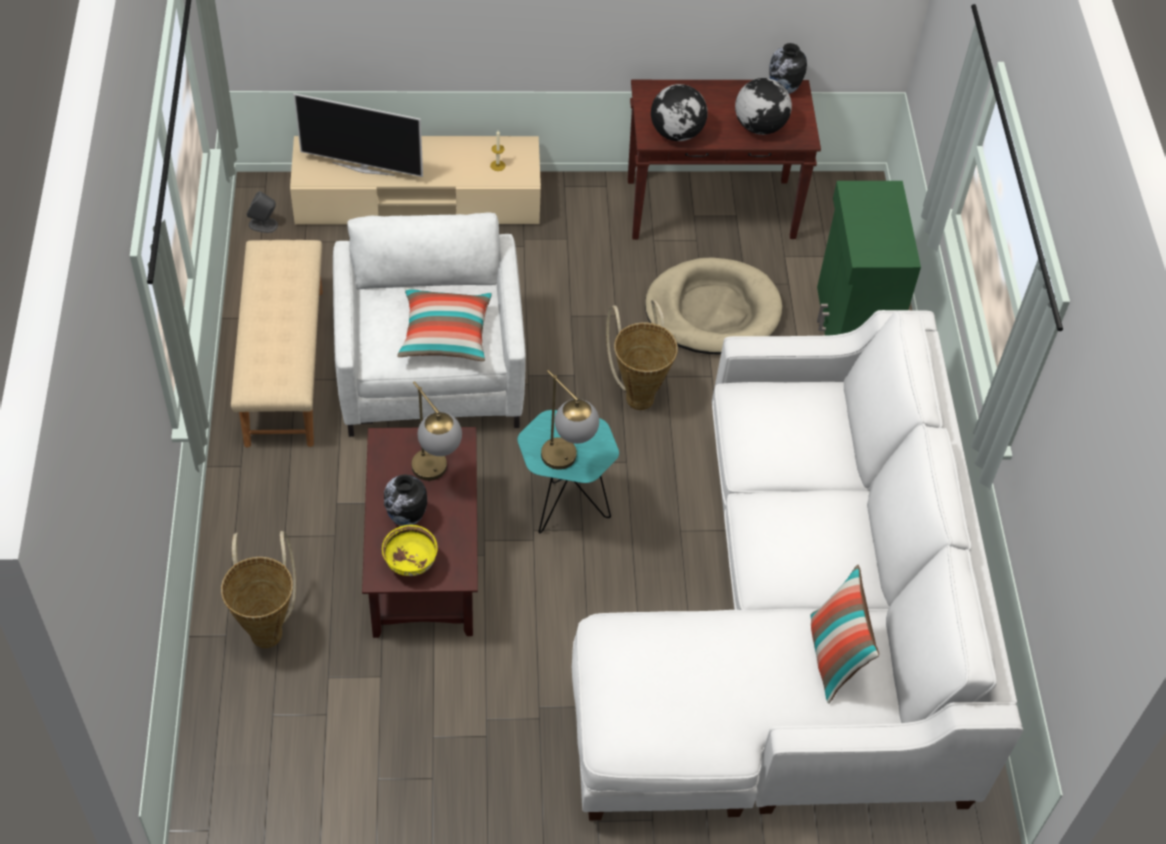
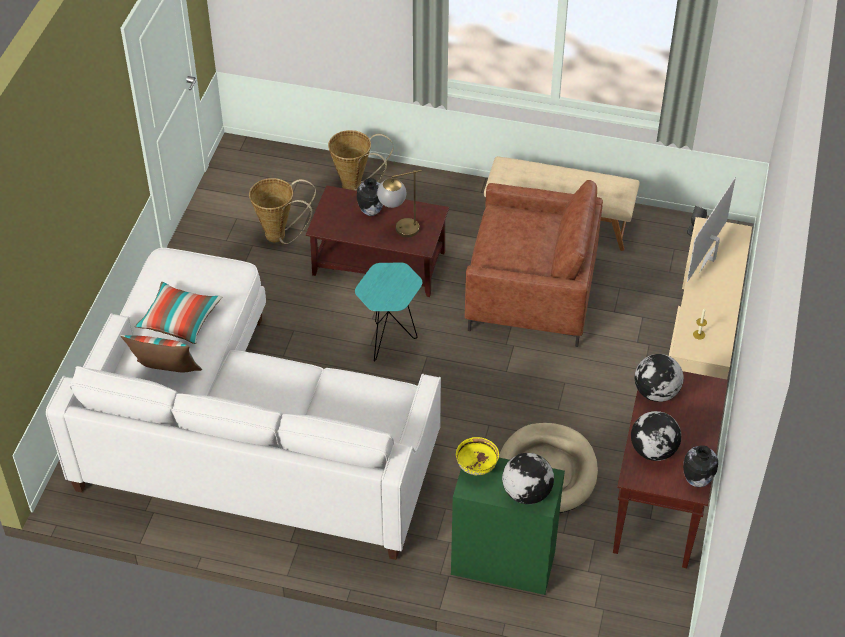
camera: 110 degrees right, 5 degrees down
(410, 565) = (336, 208): yellow bowl -> yellow bowl (476, 468)
(431, 372) = (531, 294): white armchair -> brown armchair
(445, 334) = (506, 245): pillow -> pillow (180, 320)
(567, 463) = (373, 282): table lamp -> none
(638, 393) = (477, 404): basket -> basket (280, 236)
(882, 206) = (526, 492): none -> globe

